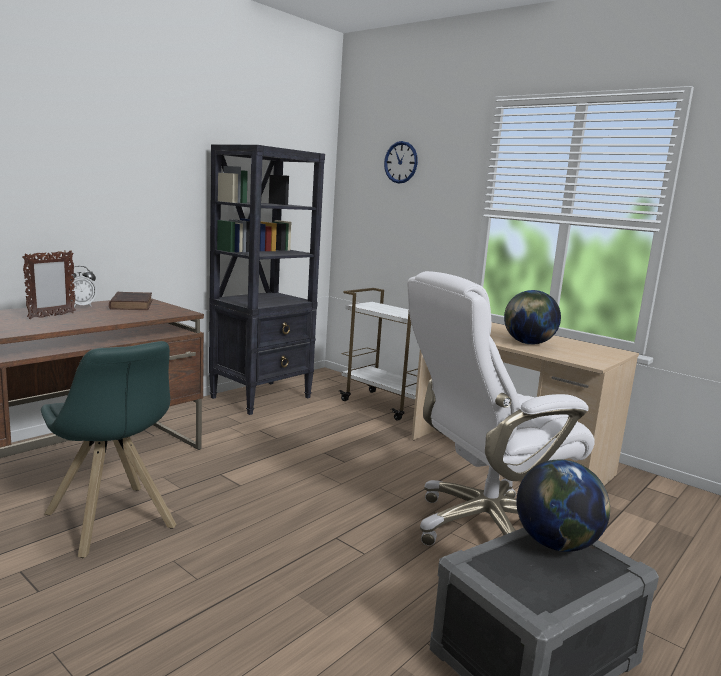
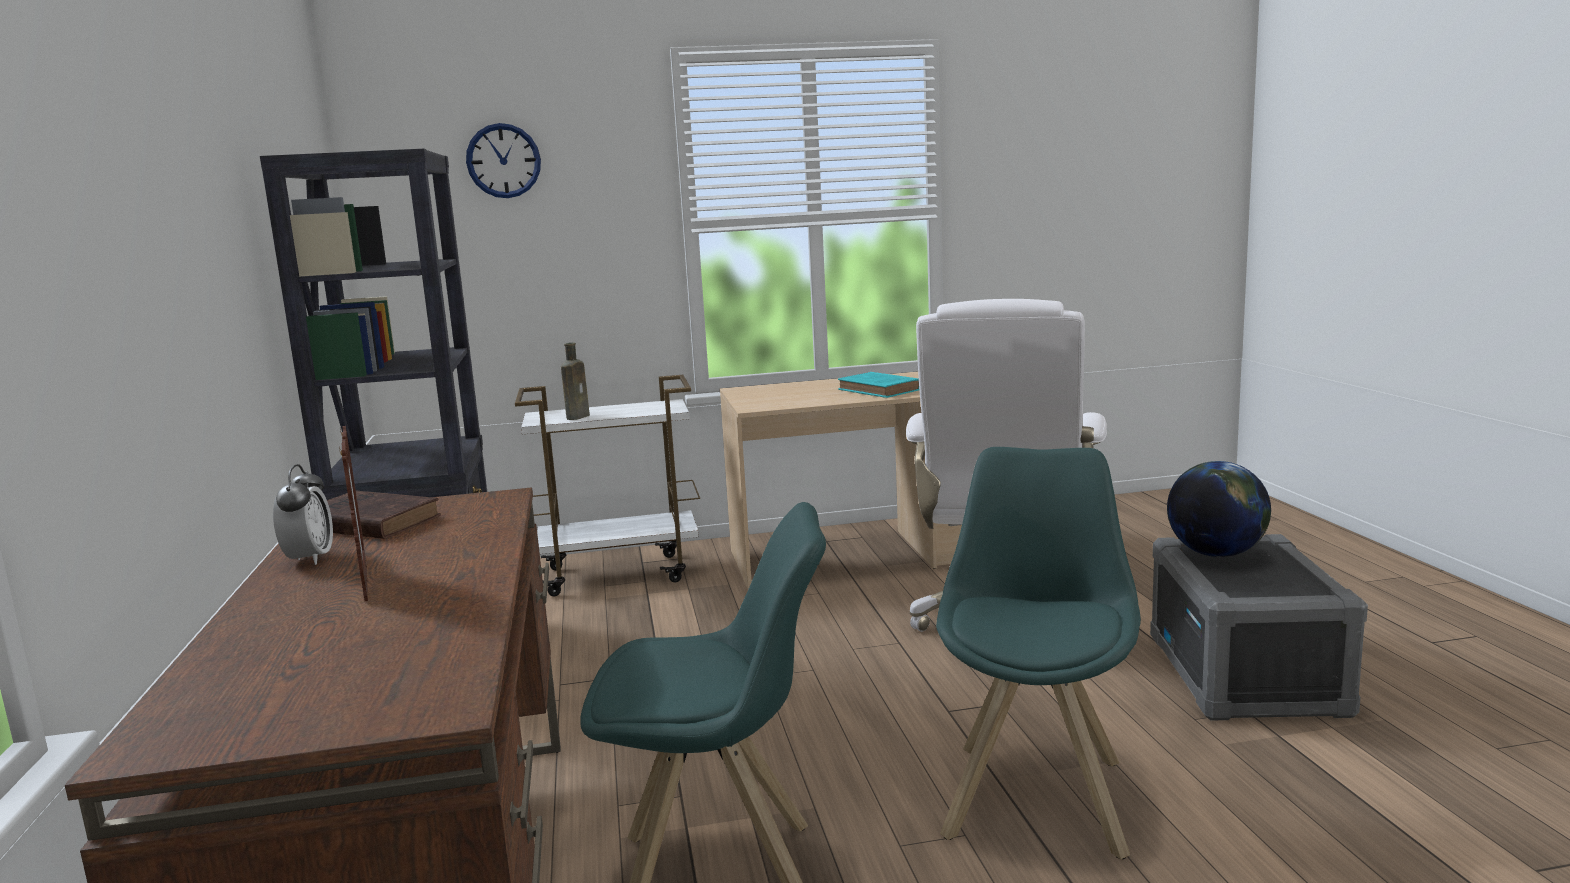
camera: 50 degrees left, 0 degrees up
(257, 595) = (1037, 797): none -> turquoise chair
(378, 308) = (579, 416): none -> brown bottle
(528, 343) = (880, 390): globe -> turquoise book

